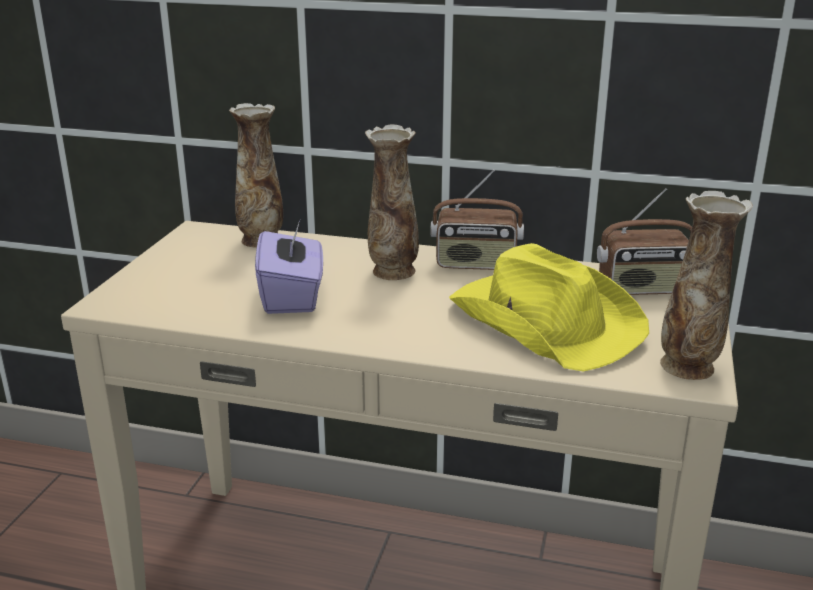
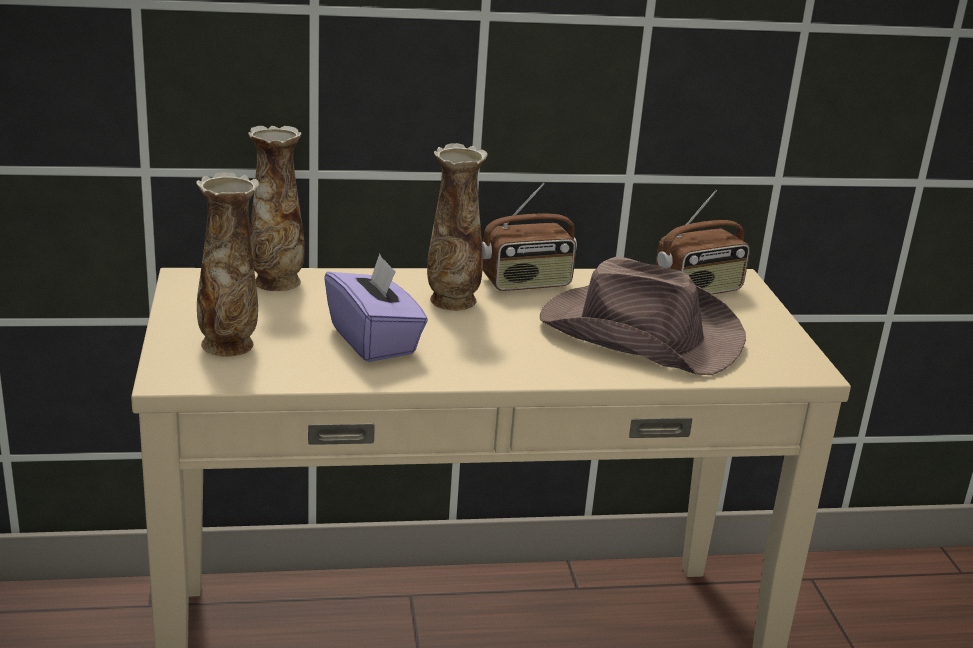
camera: 25 degrees left, 0 degrees up
(544, 321) = (638, 332): yellow hat -> brown hat
(689, 367) = (791, 358): vase -> vase (229, 345)

